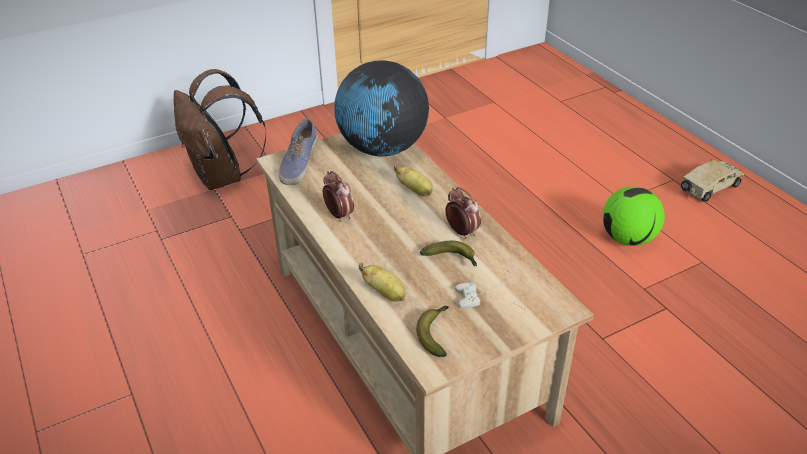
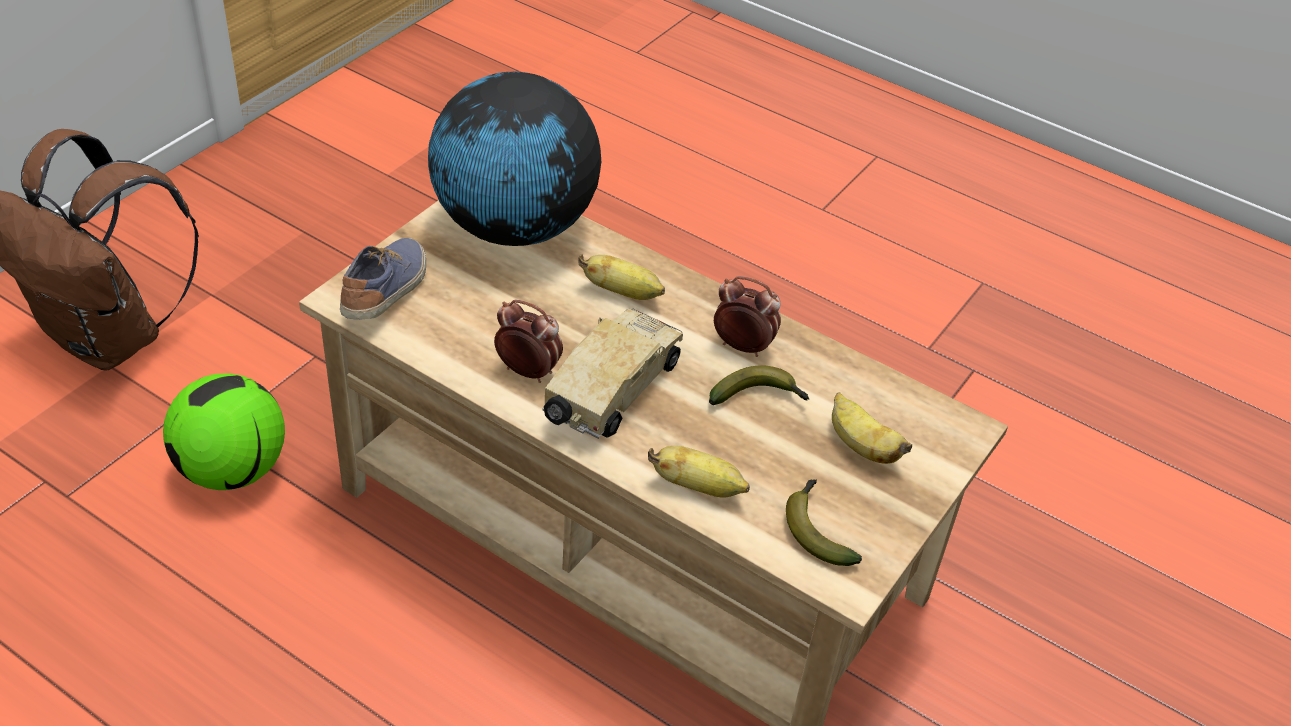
camera: 30 degrees left, 5 degrees up
(298, 163) = (387, 292): shoe -> shoe turned 150 degrees counterclockwise
(493, 299) = (861, 446): white game controller -> banana
(628, 238) = (865, 272): football -> football (233, 469)
(708, 189) = (932, 161): toy truck -> toy truck (611, 393)

